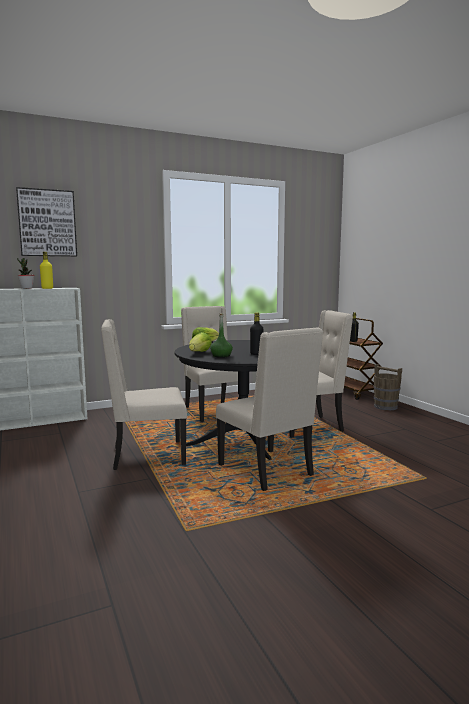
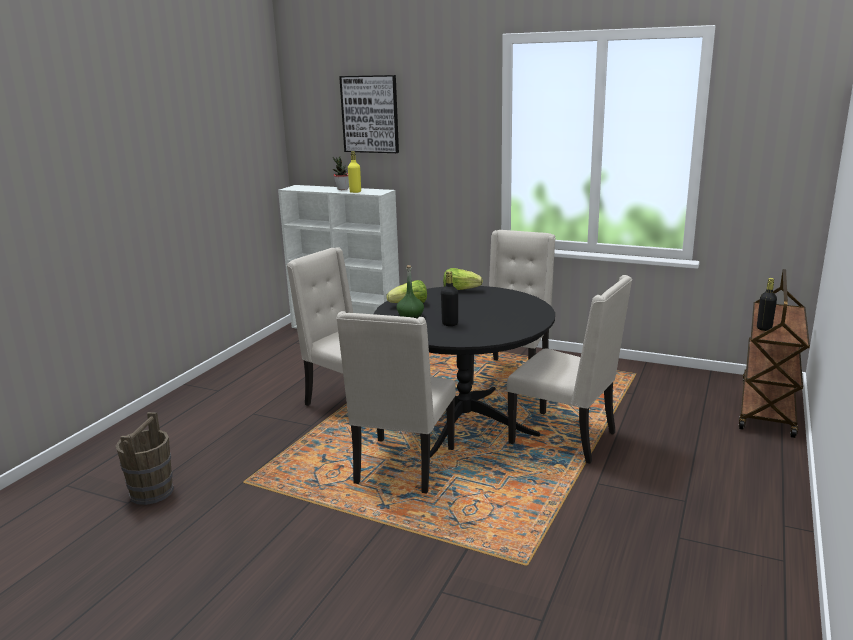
camera: 50 degrees right, 10 degrees up
(385, 407) = (754, 458): brown bucket -> brown bucket (152, 492)

